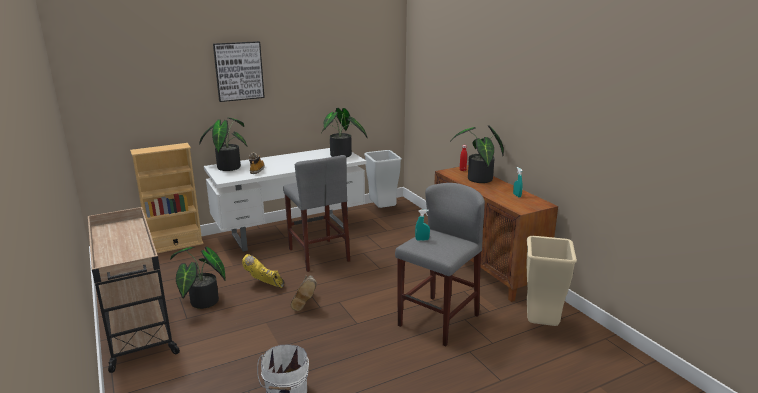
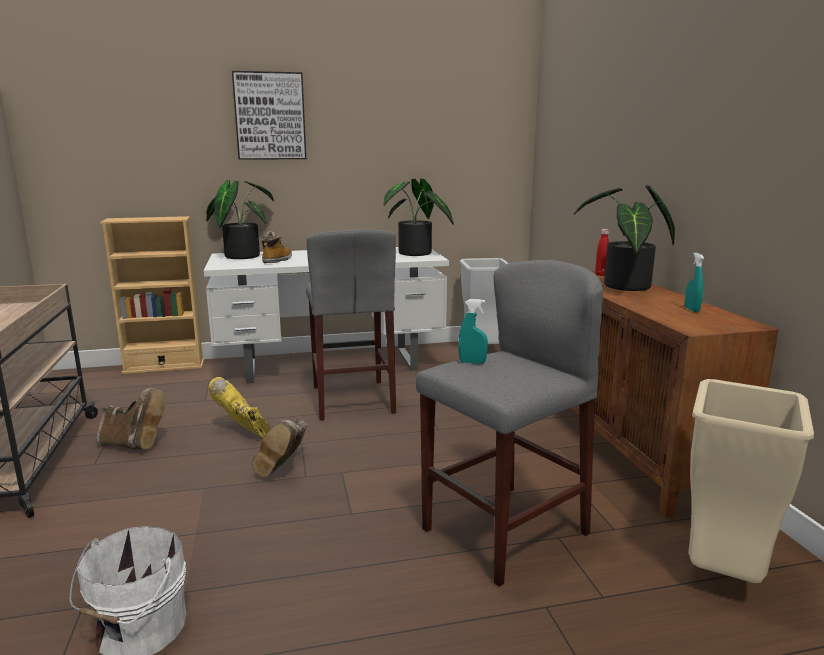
camera: 15 degrees right, 5 degrees down
(201, 303) = (133, 445): potted plant -> brown boot

